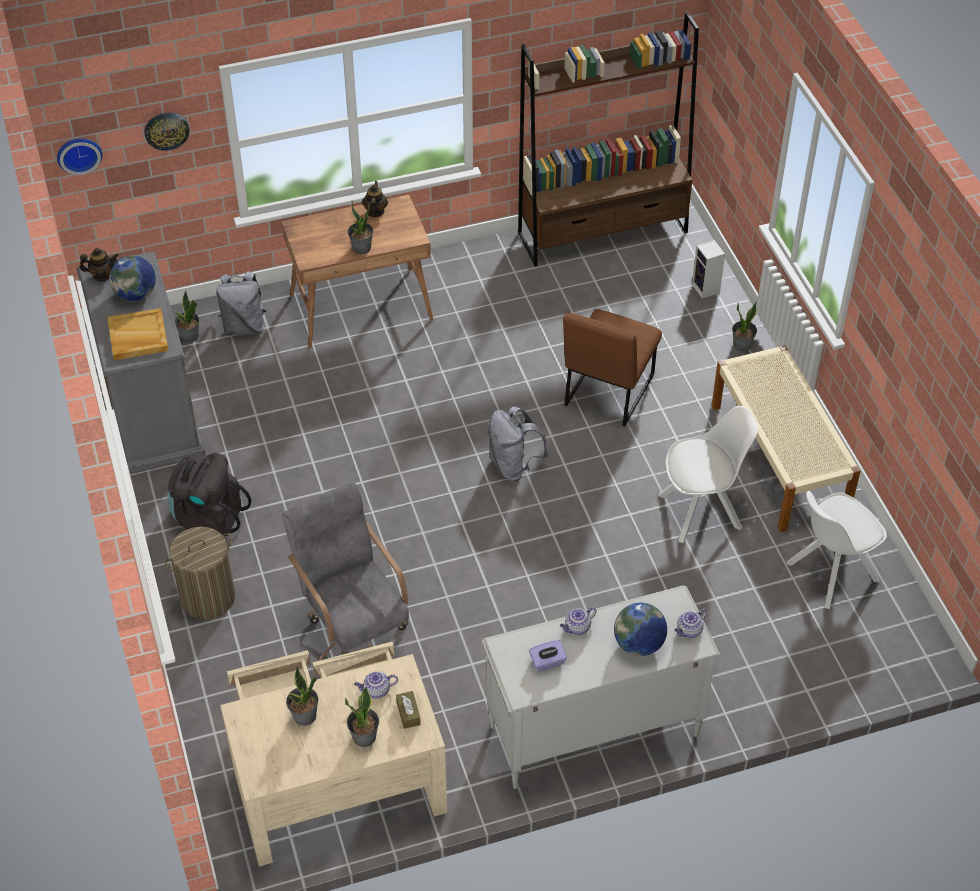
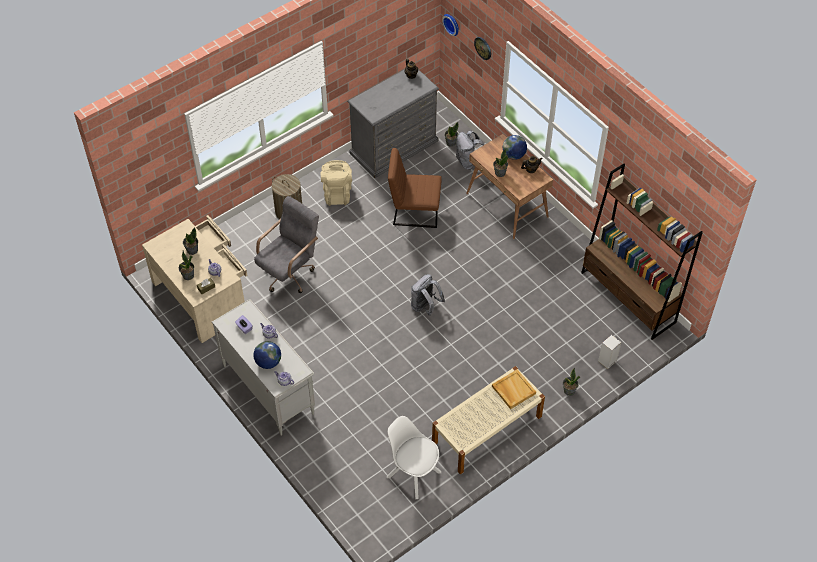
camera: 70 degrees right, 5 degrees up
(136, 294) = (404, 92): globe -> globe (514, 155)
(137, 337) = (376, 103): beige tray -> beige tray (513, 390)
(208, 516) = (337, 193): black backpack -> beige backpack
(607, 391) = (499, 334): brown chair -> brown chair (414, 211)
(701, 511) = (431, 401): white chair -> none

